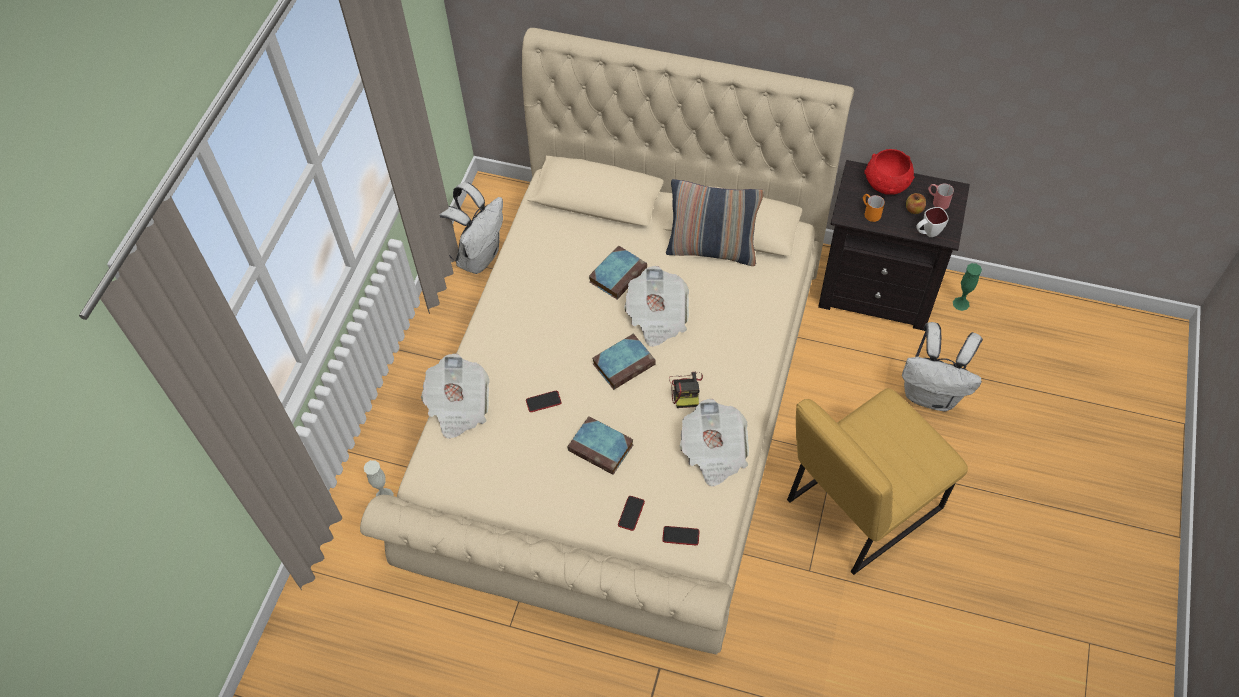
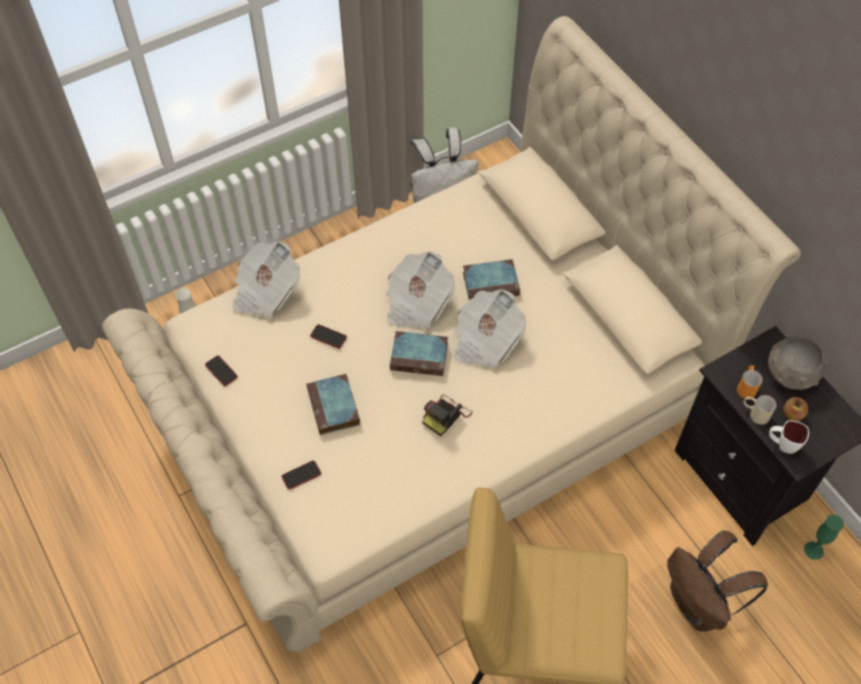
camera: 40 degrees right, 0 degrees up
(681, 536) = (319, 525): phone -> phone (221, 371)
(712, 249) = (590, 320): pillow -> none
(714, 452) = (414, 483): newspaper -> newspaper (417, 303)
(886, 184) = (790, 374): red bowl -> grey bowl
(892, 226) = (754, 413): none -> beige mug
(932, 394) = (699, 605): white backpack -> brown backpack
(937, 201) = (824, 424): red mug -> none

